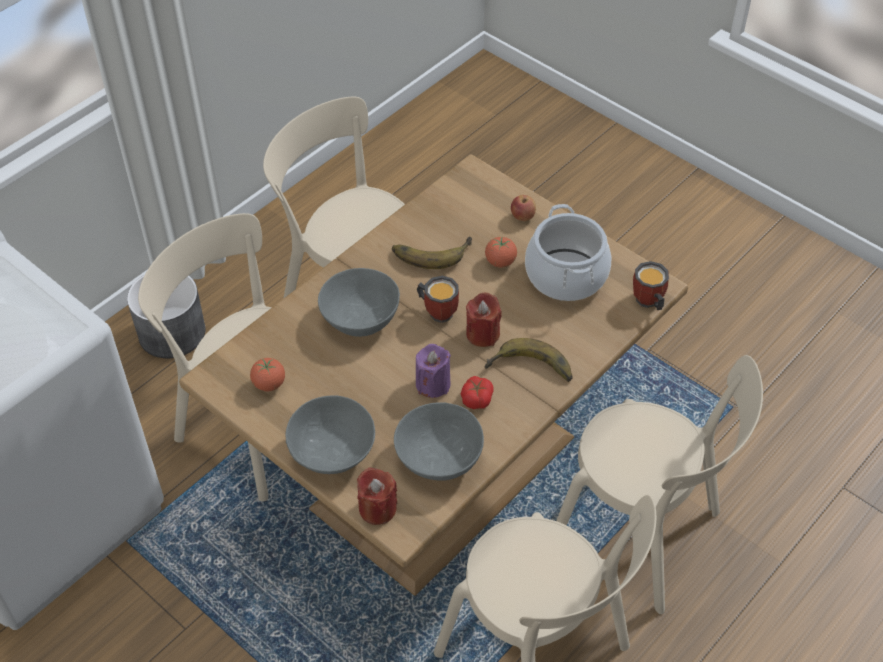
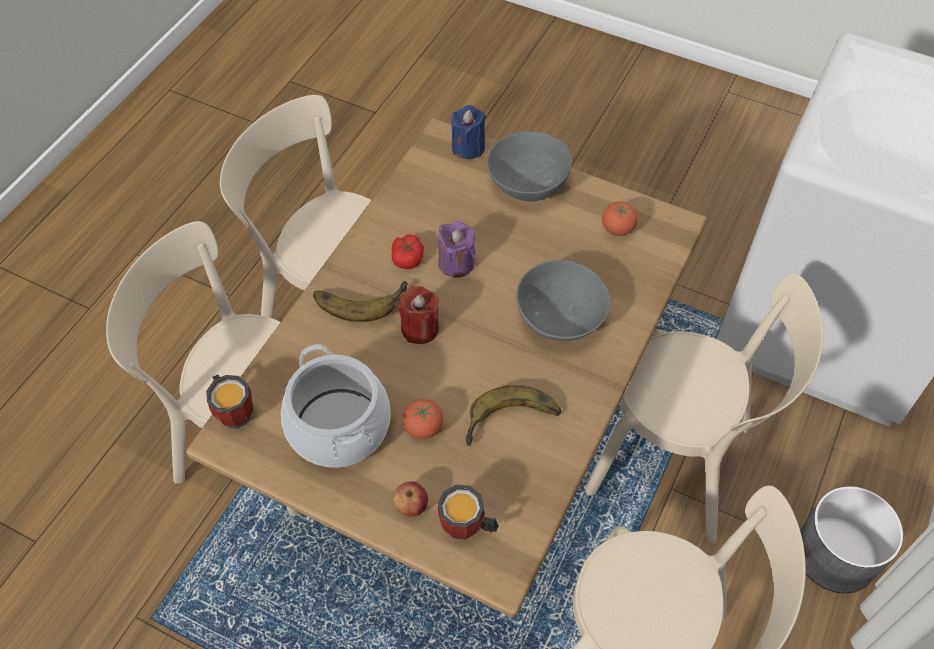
camera: 165 degrees right, 5 degrees up
(377, 508) = (468, 147): red candle -> blue candle
(438, 310) = (477, 346): mug -> mug (466, 530)
(438, 458) = (428, 197): grey bowl -> none

